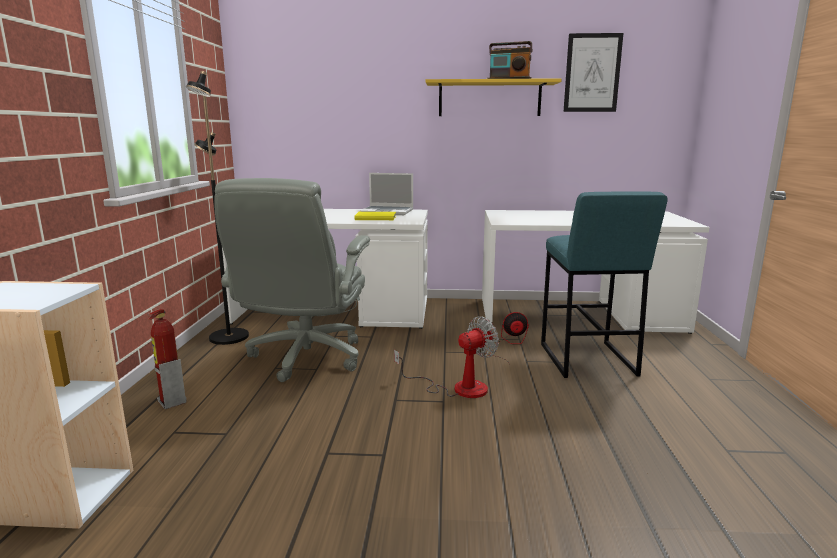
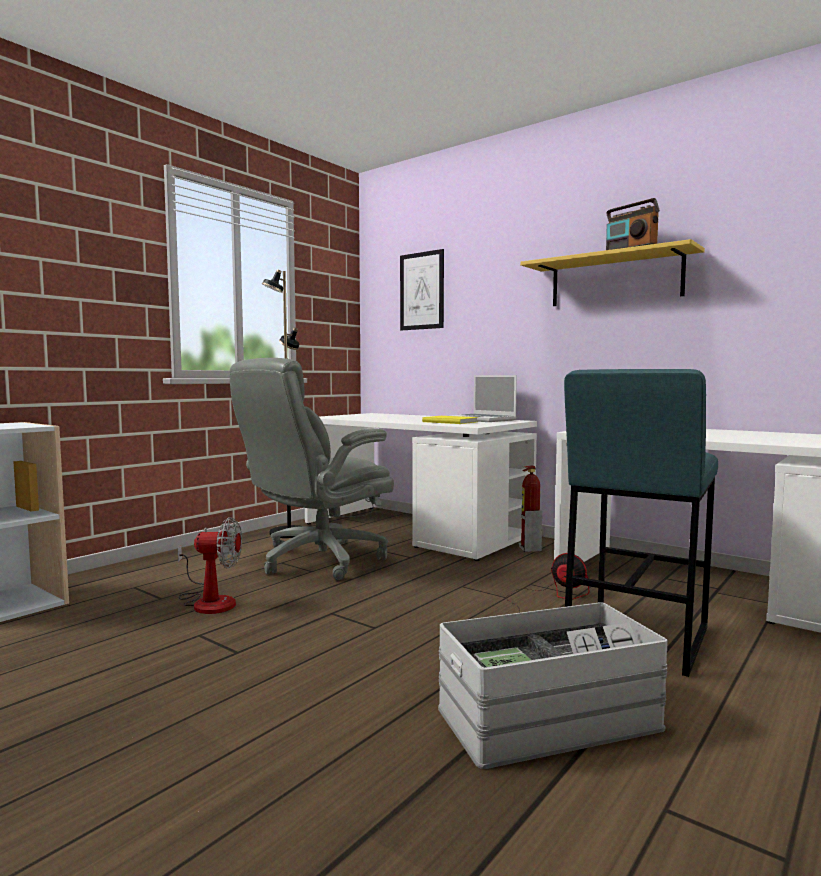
camera: 35 degrees right, 10 degrees down
(171, 402) = (168, 567): fire extinguisher -> fire extinguisher (529, 549)
(458, 388) = (412, 621): fan -> fan (209, 601)
(592, 73) = (764, 229): picture -> picture (421, 291)
(621, 424) = (547, 716): none -> grey storage box

